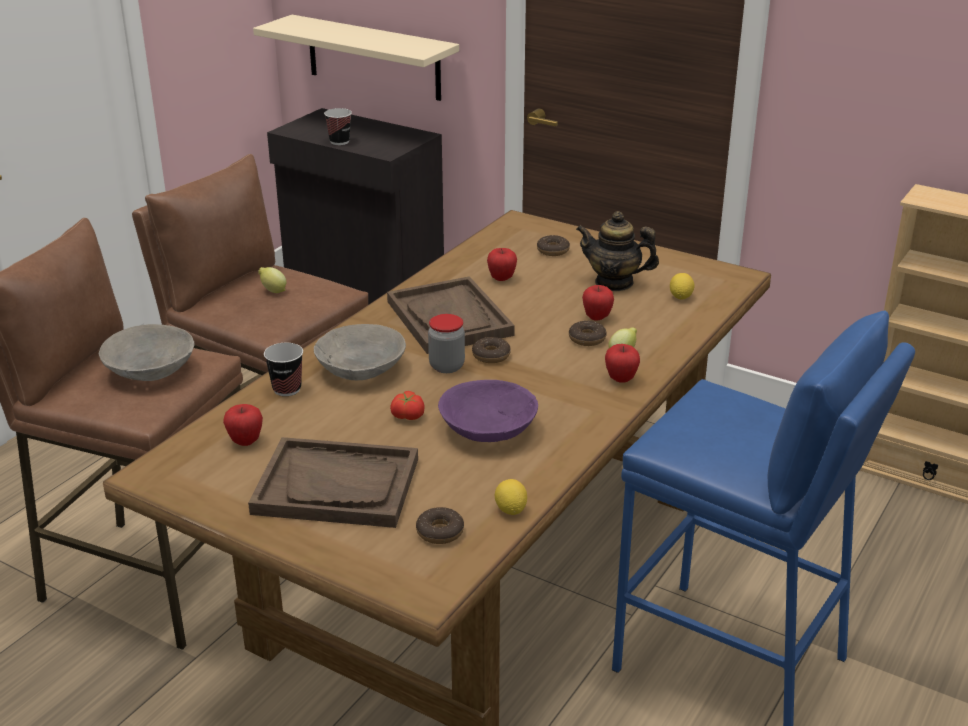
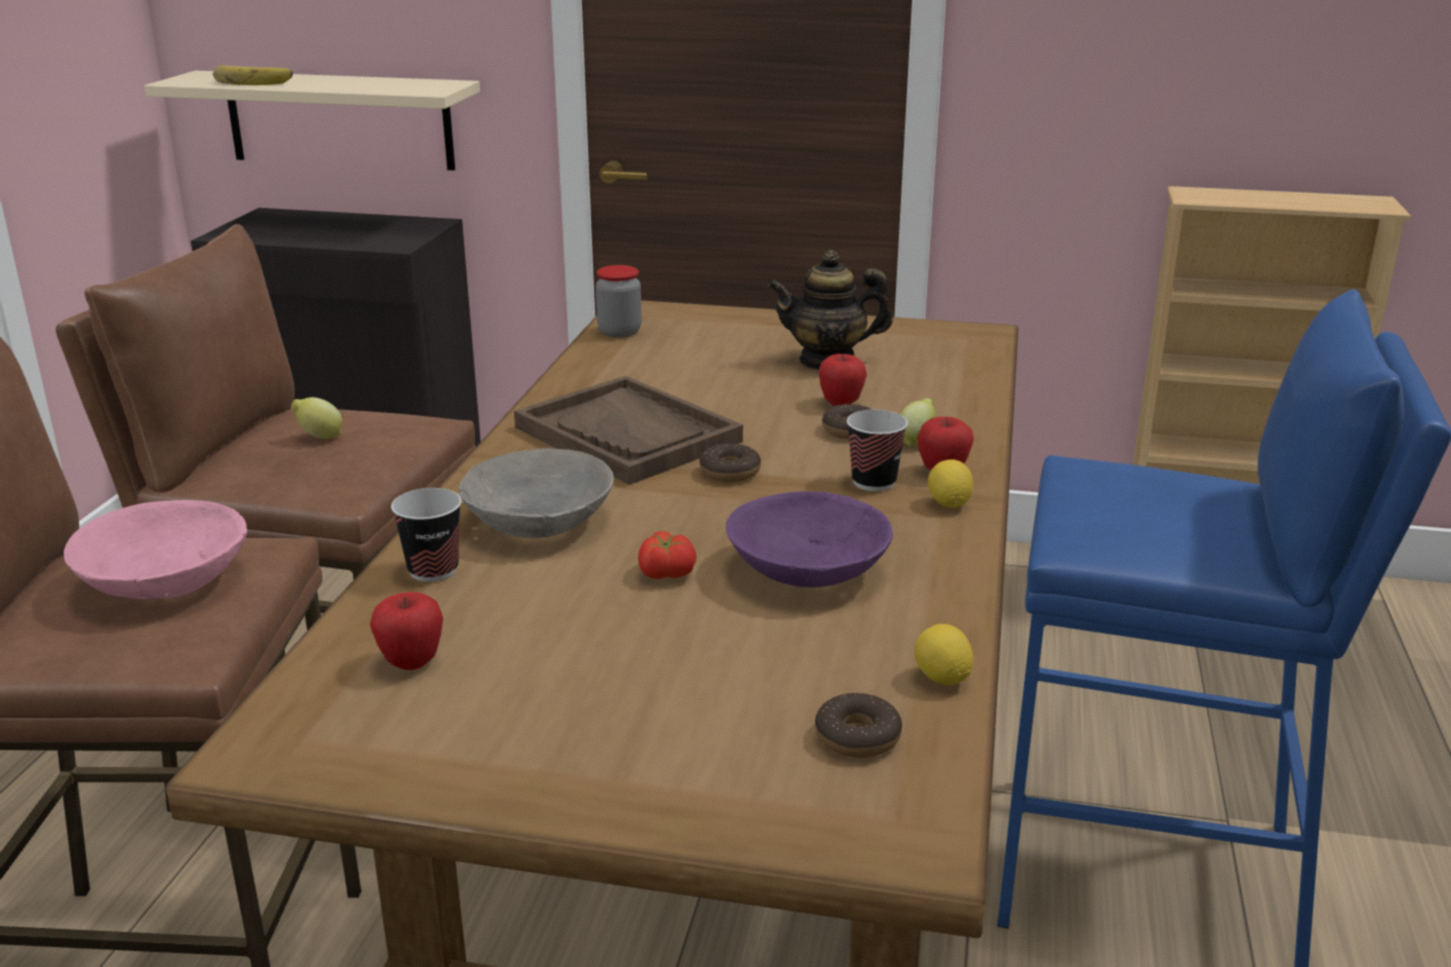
camera: 20 degrees left, 5 degrees down
(149, 369) = (162, 581): grey bowl -> pink bowl
(320, 30) = (255, 81): none -> banana
(337, 486) = (626, 701): brown tray -> none
(339, 141) = (315, 240): cup -> cup (874, 482)
(447, 366) = (674, 496): jar -> jar (619, 332)
(501, 278) = (666, 376): apple -> none
(553, 250) = (711, 336): donut -> none
(680, 297) = (931, 365): lemon -> lemon (949, 504)

